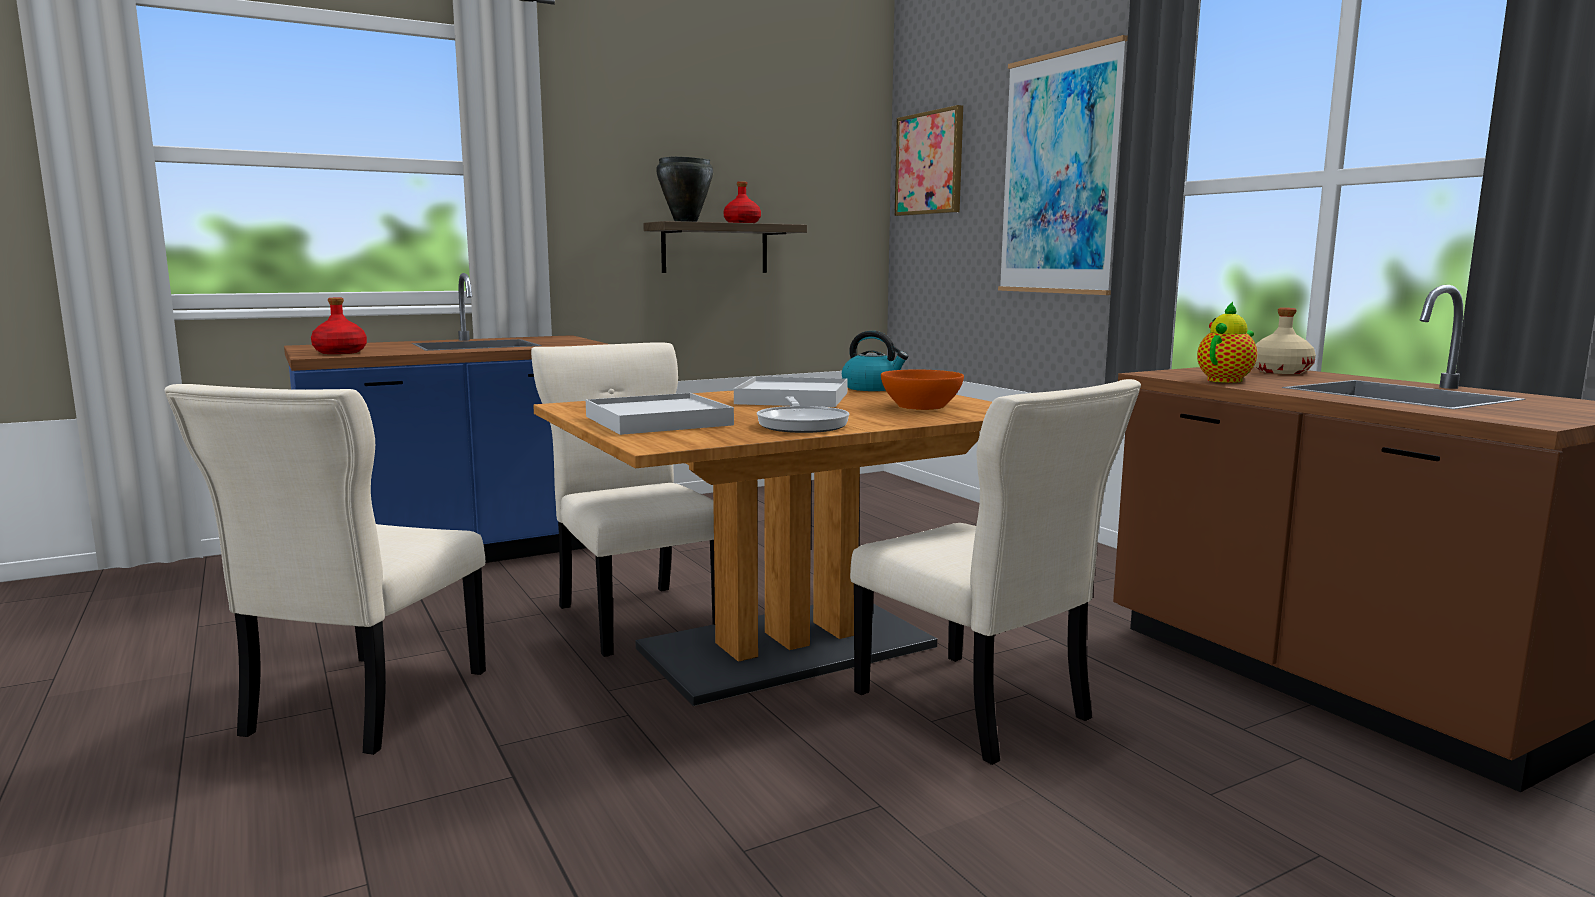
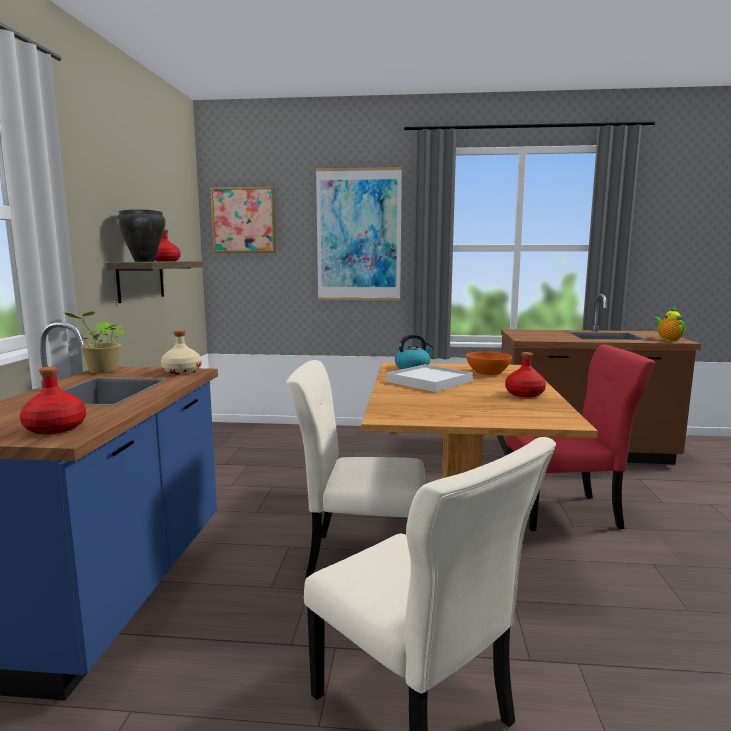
camera: 55 degrees left, 0 degrees up
(549, 337) = (101, 371): none -> potted plant
(658, 421) = (481, 411): white tray -> none
(802, 424) = (524, 394): frying pan -> red bottle
(977, 709) = (567, 513): beige chair -> red chair
(1226, 380) = (555, 338): teapot -> teapot (668, 339)
(1280, 371) = (534, 331): beige bottle -> beige bottle (181, 371)

